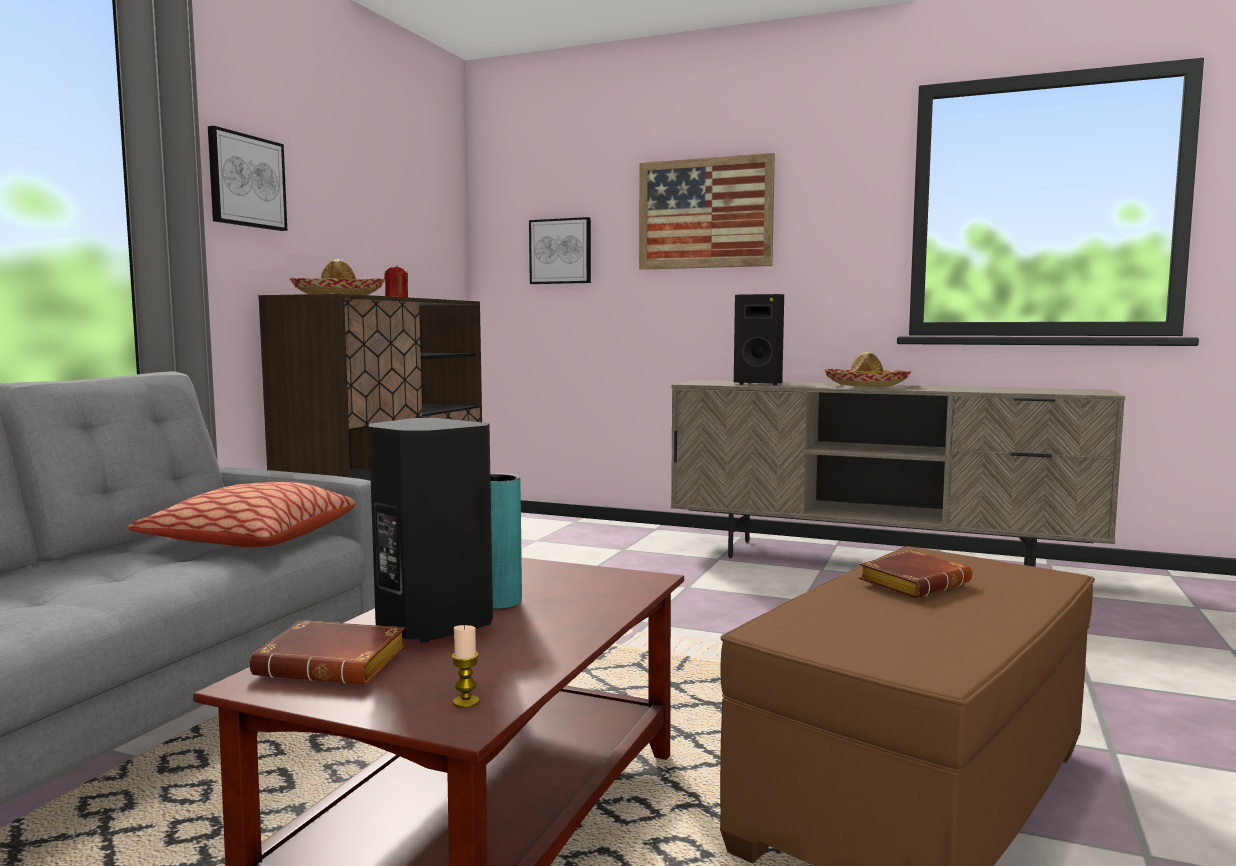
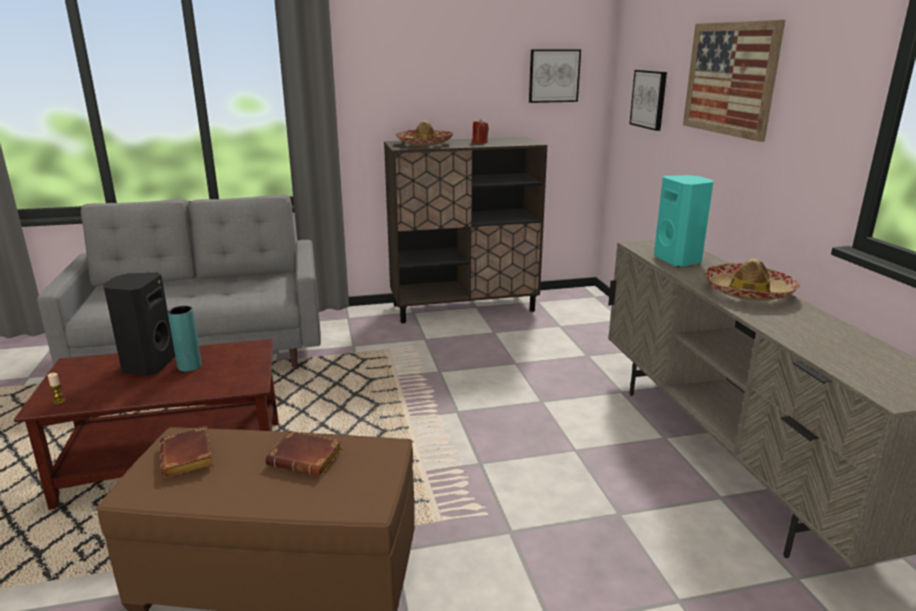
camera: 55 degrees right, 15 degrees up
(246, 181) = (379, 72): picture -> picture (553, 76)
(251, 539) = (260, 290): pillow -> none
(337, 664) = (93, 367): brown book -> brown book (189, 458)
(760, 384) = (679, 260): black speaker -> turquoise speaker

